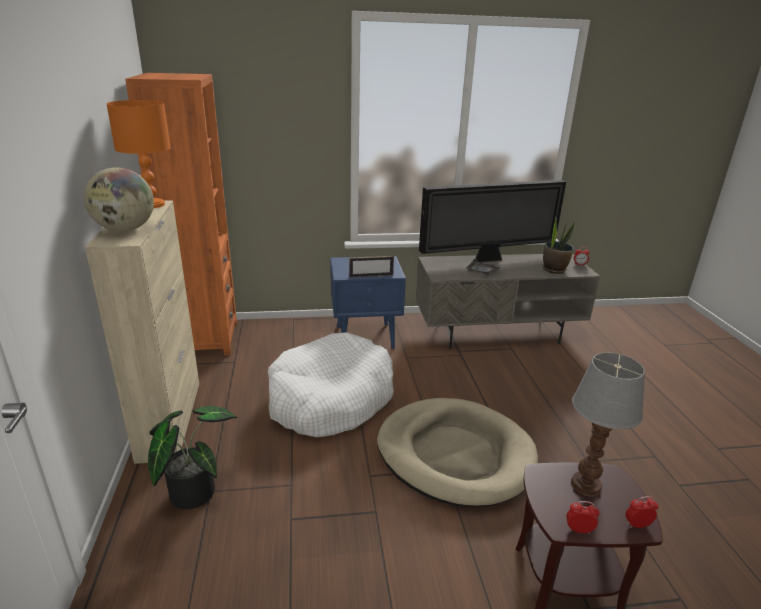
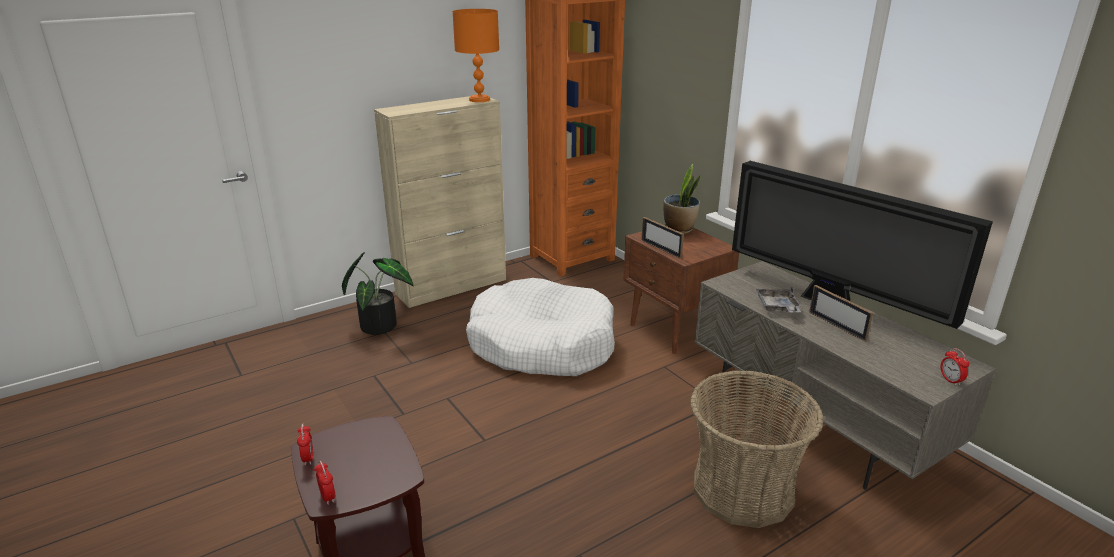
camera: 65 degrees right, 0 degrees up
(125, 230) = (415, 107): globe -> none
(366, 337) = (675, 330): blue nightstand -> brown nightstand
(454, 454) = (513, 441): beige dog bed -> none
(514, 267) = (837, 326): none -> picture frame
(547, 379) = (743, 490): none -> basket
(554, 269) = (885, 359): potted plant -> potted plant (679, 229)
(585, 484) = (378, 456): table lamp -> none

